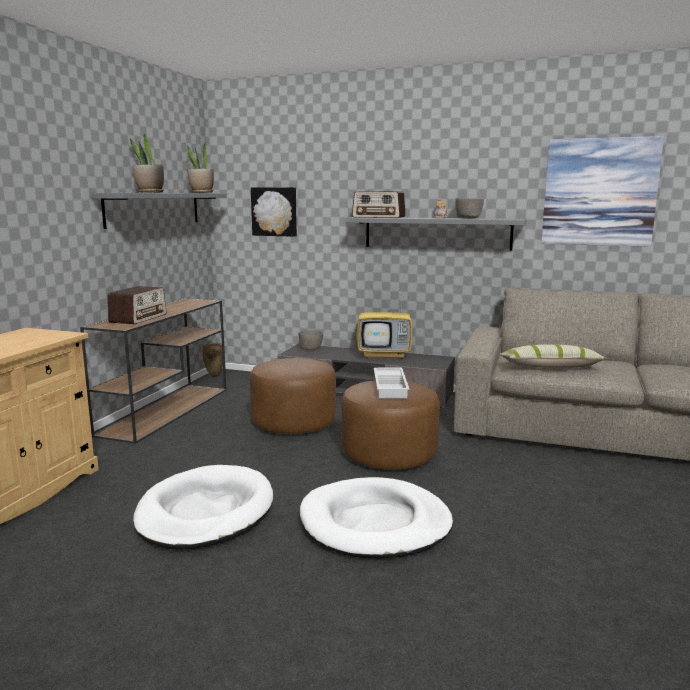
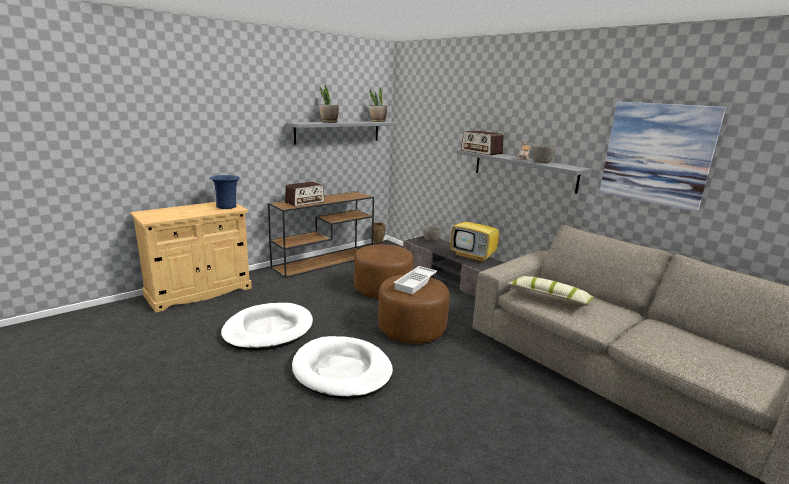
camera: 30 degrees right, 5 degrees up
(43, 335) = (227, 207): none -> blue vase
(274, 211) = (425, 138): picture -> none

